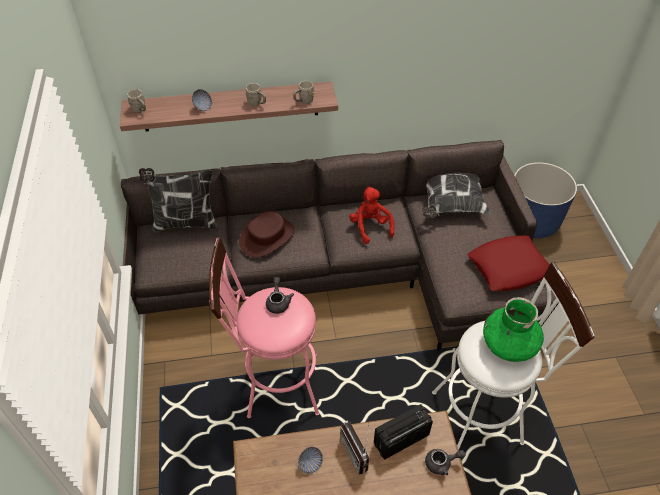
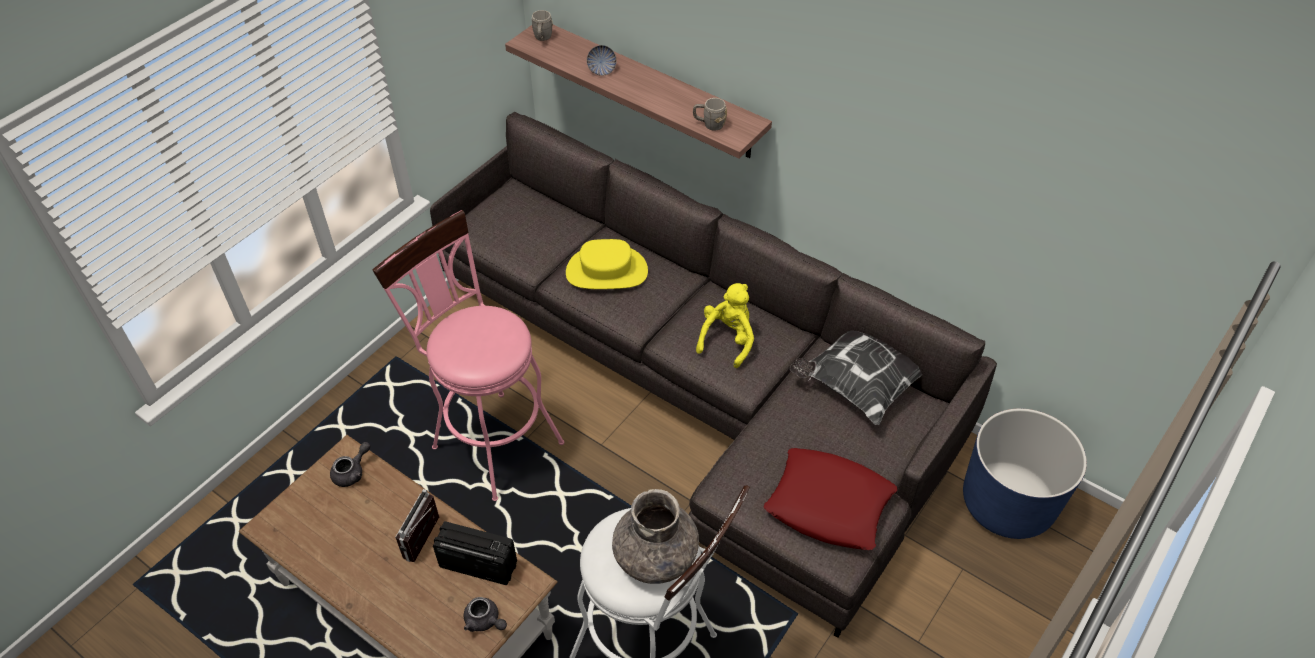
camera: 45 degrees right, 0 degrees up
(185, 223) = (550, 202): pillow -> none
(257, 103) = (658, 98): grey mug -> none
(267, 237) = (606, 272): brown hat -> yellow hat
(278, 302) = (494, 329): grey teapot -> grey teapot (352, 472)
(310, 464) = (377, 511): bowl -> none
(370, 227) = (727, 339): red plush toy -> yellow plush toy
(509, 344) = (656, 555): green vase -> grey vase

